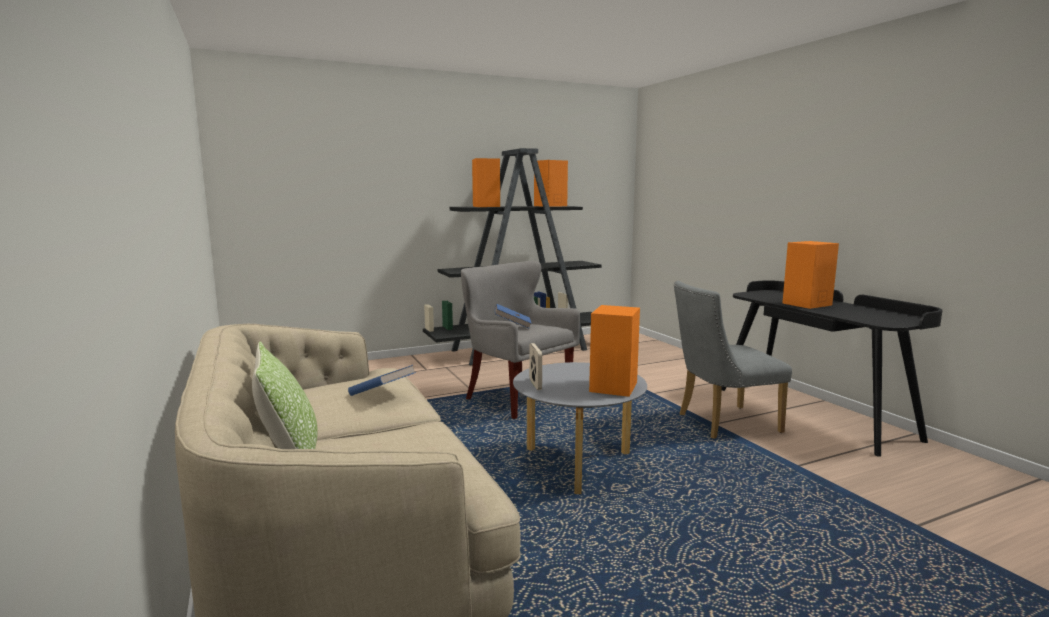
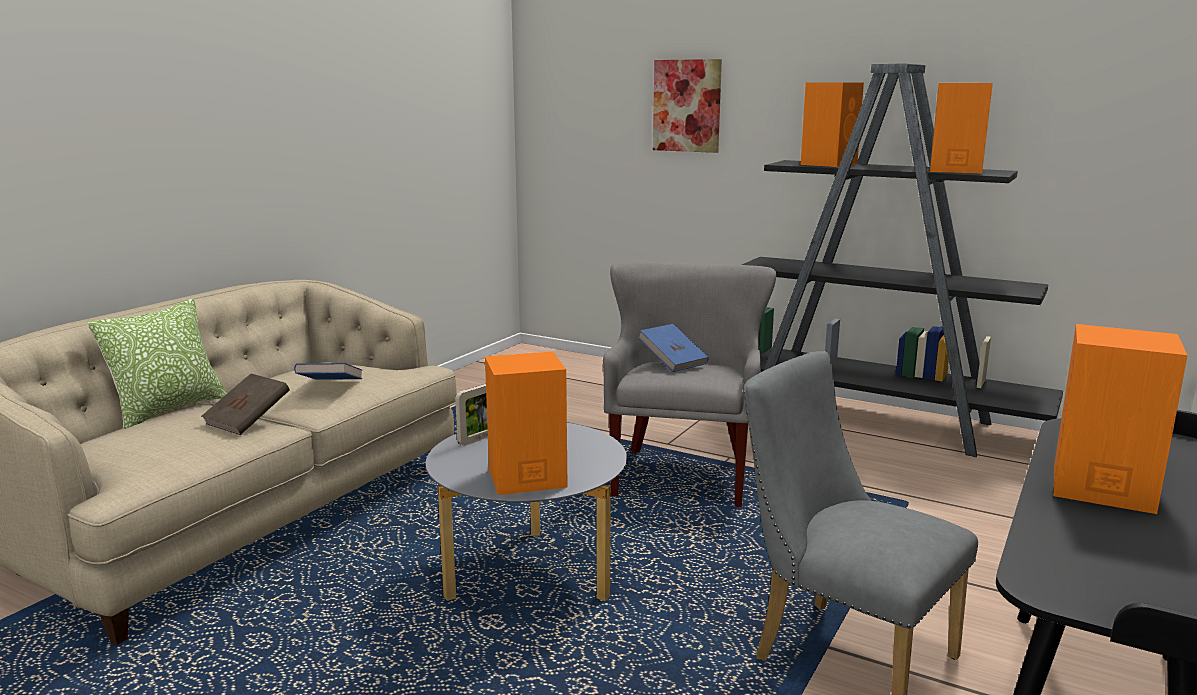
camera: 55 degrees right, 5 degrees up
(370, 174) = (687, 106): none -> picture
(401, 429) = (248, 421): none -> brown book

